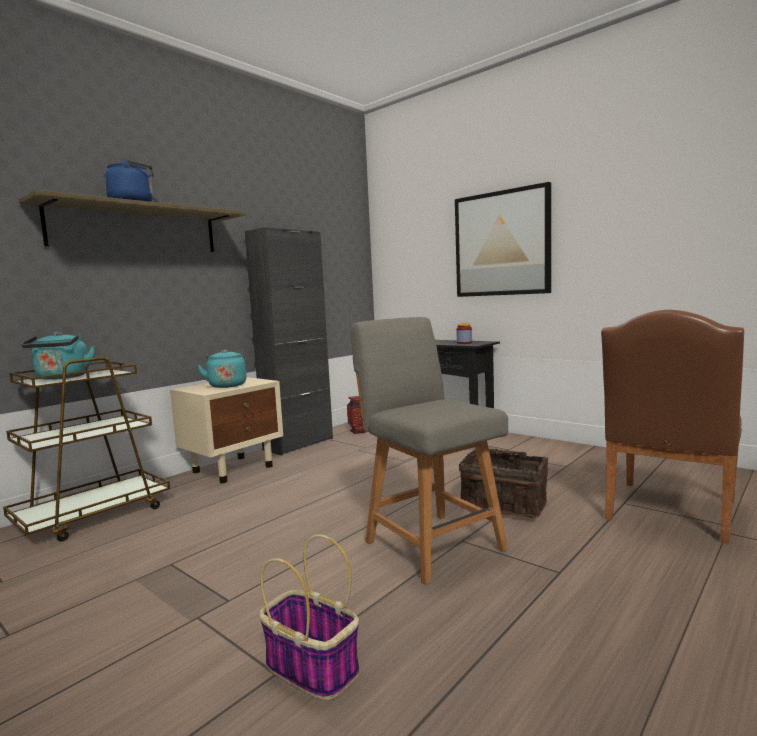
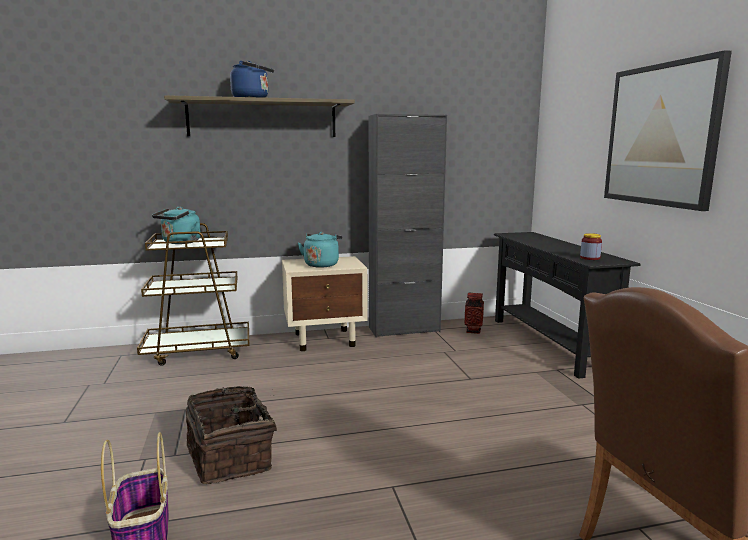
camera: 35 degrees right, 5 degrees up
(431, 543) = (363, 476): grey chair -> none
(505, 504) = (492, 466): basket -> basket (232, 456)

